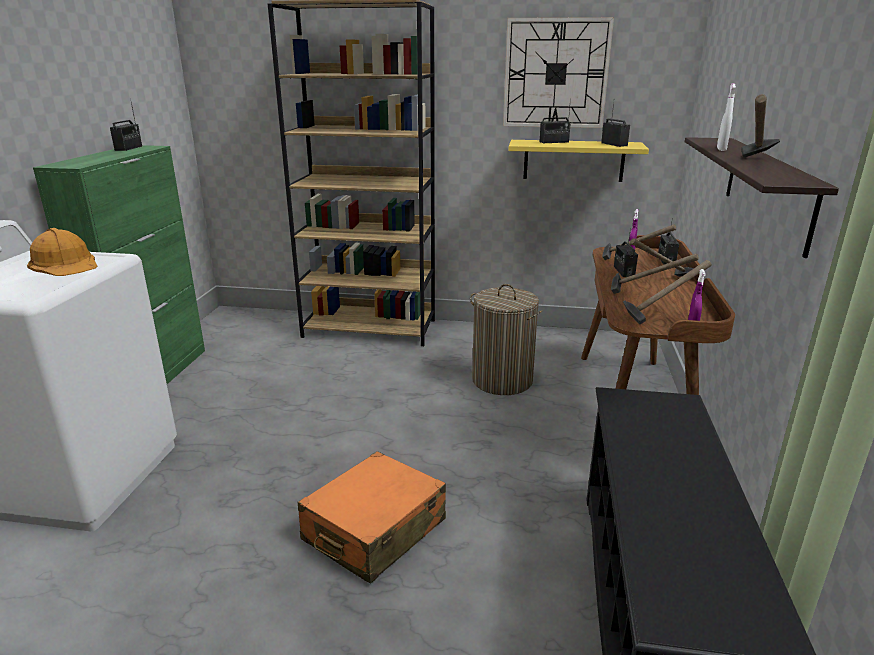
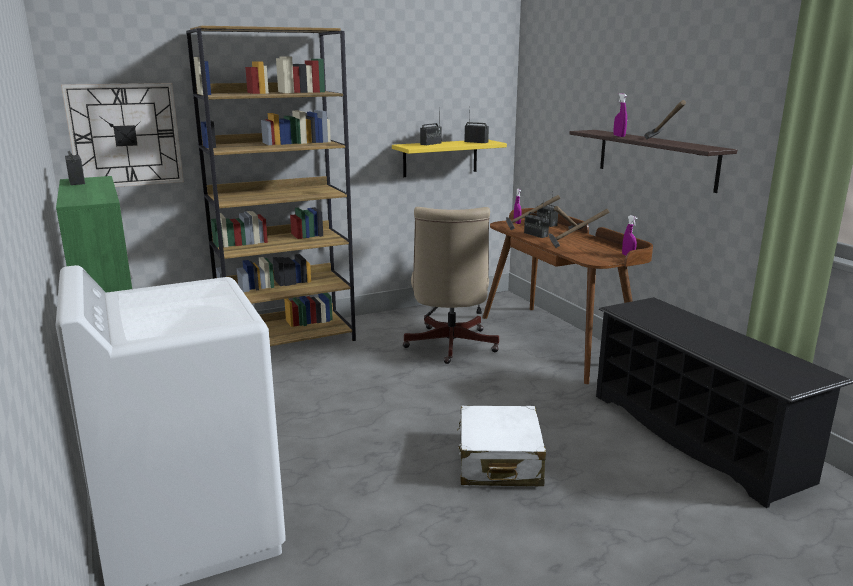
camera: 35 degrees left, 5 degrees down
(65, 264) = (187, 294): orange hard hat -> none
(374, 531) = (499, 461): orange suitcase -> white suitcase
(502, 380) = (449, 347): laundry basket -> beige office chair
(555, 73) = (422, 88): wall clock -> wall clock (125, 135)
(660, 316) = (603, 254): hammer -> none
(721, 149) = (619, 136): white spray bottle -> purple spray bottle

